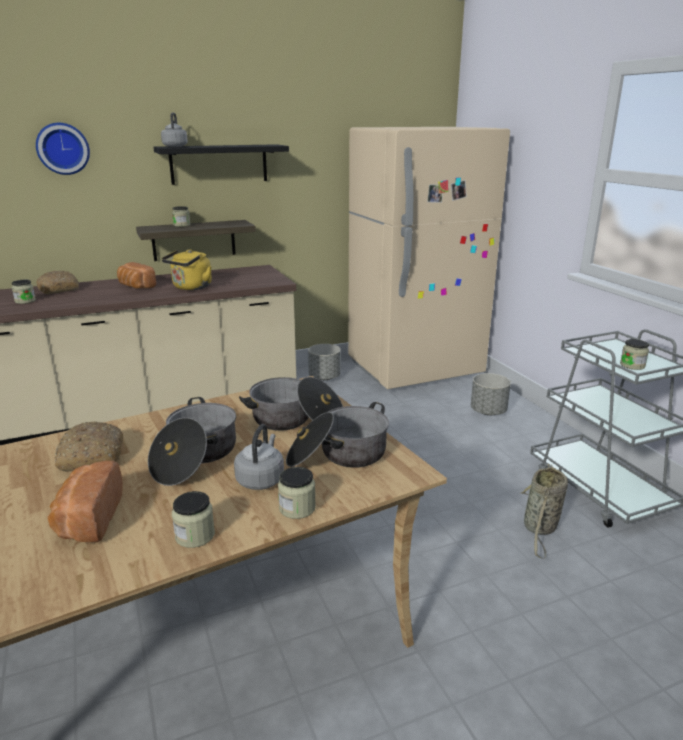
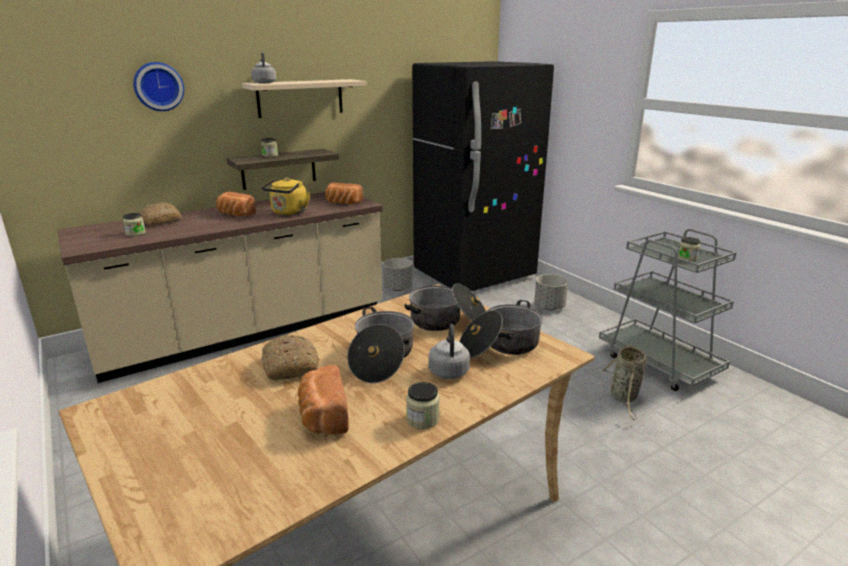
camera: 10 degrees left, 0 degrees up
(219, 164) = (300, 98): black shelf -> beige shelf
(254, 280) = (343, 203): none -> bread
(297, 508) = (492, 390): jar -> none
(415, 369) = (474, 275): beige fridge -> black fridge

